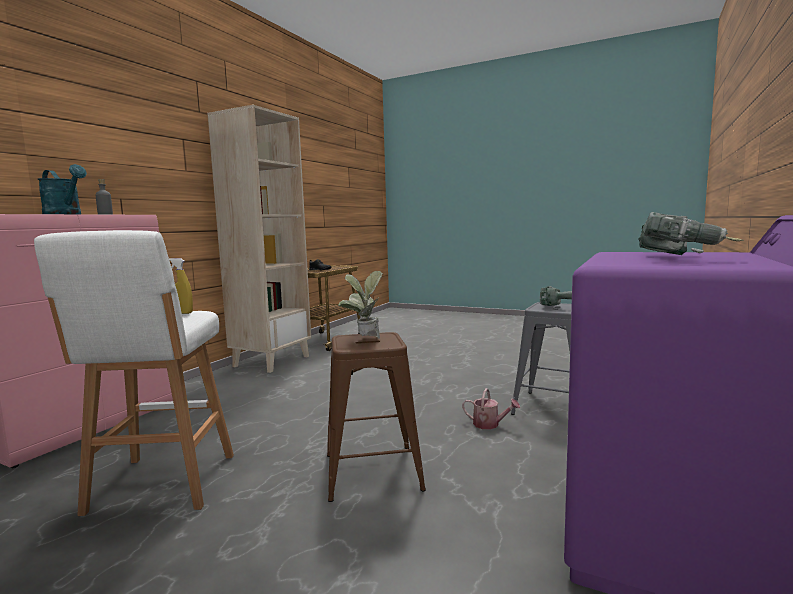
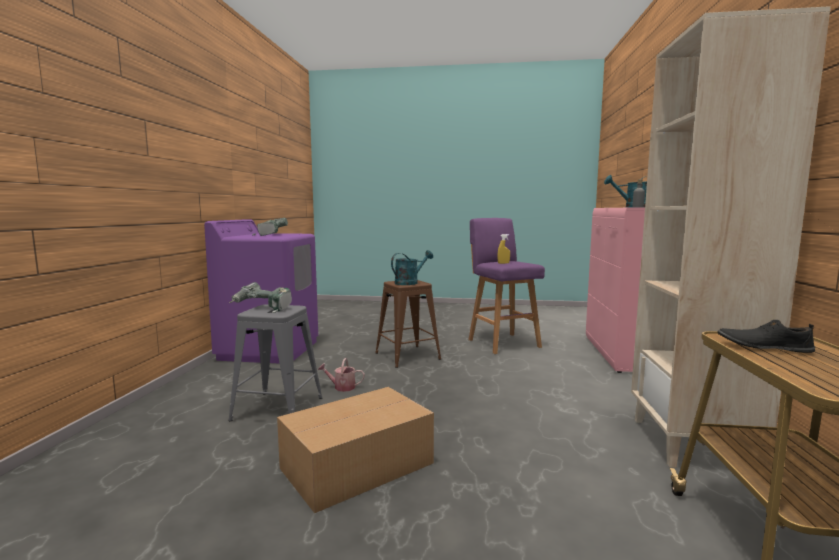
camera: 160 degrees right, 0 degrees up
(161, 485) = (502, 343): white stool -> purple stool
(364, 339) = (410, 282): potted plant -> turquoise watering can
(479, 370) = (355, 466): none -> cardboard box

